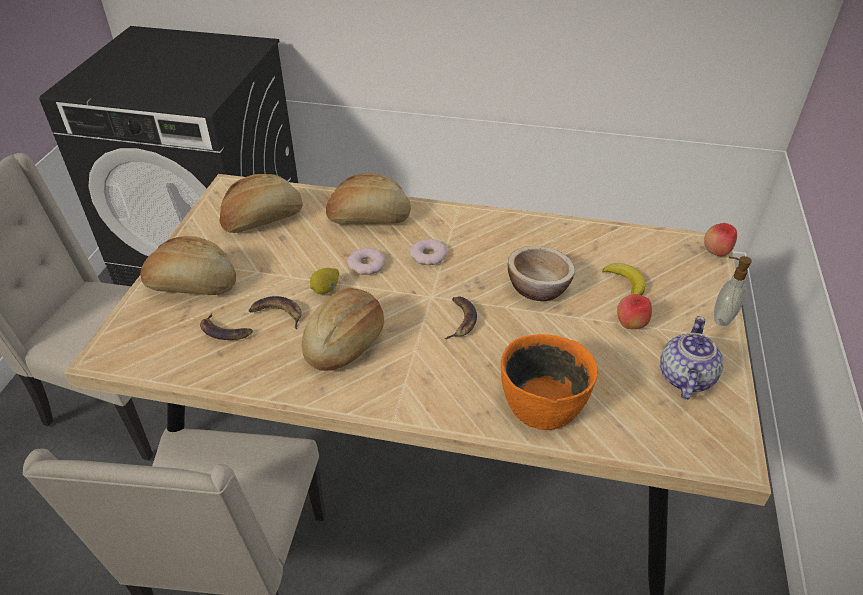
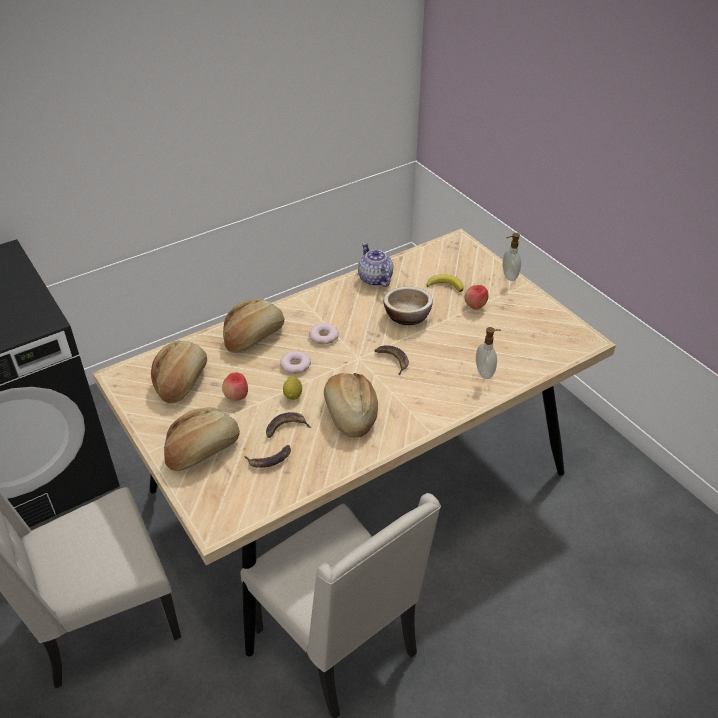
camera: 45 degrees left, 0 degrees up
(542, 402) = (485, 372): orange bowl -> soap dispenser
(685, 377) = (528, 317): teapot -> teapot (375, 279)
(716, 252) = (466, 242): apple -> apple (237, 397)

